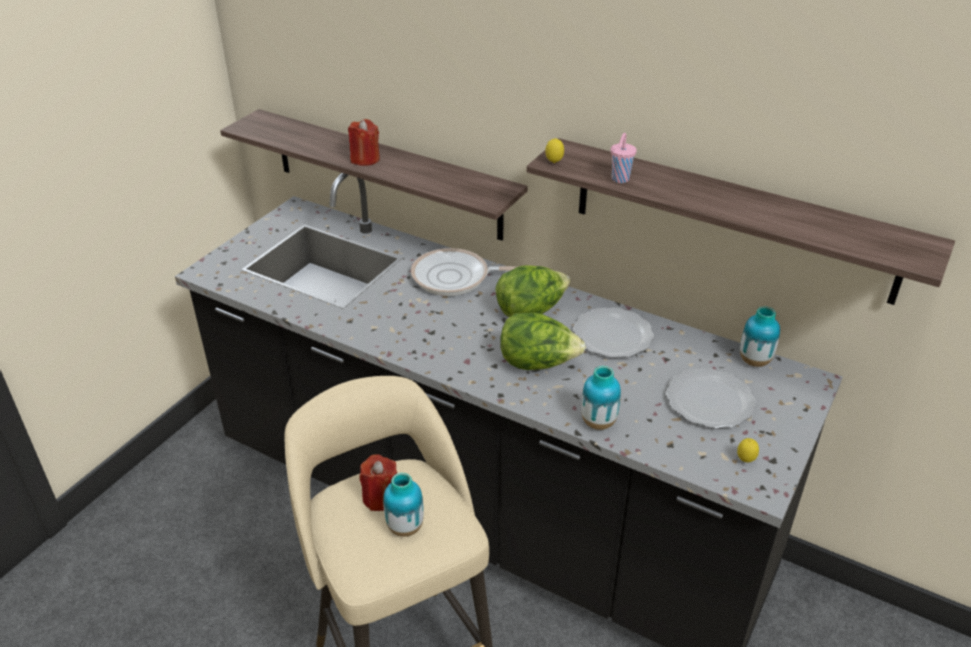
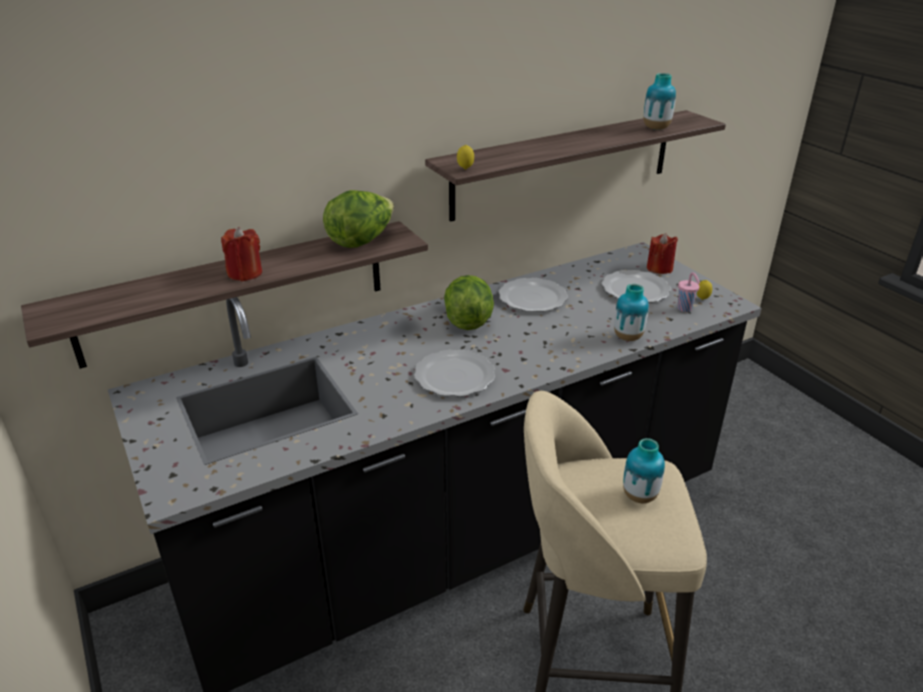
camera: 60 degrees left, 5 degrees down
(380, 497) = (594, 499): red candle -> red candle (659, 268)
(432, 337) = (455, 377): none -> plate
(455, 278) = (381, 339): frying pan -> none
(538, 363) = (538, 339): lettuce -> lettuce (361, 240)
(620, 179) = (519, 158): pink cup -> pink cup (685, 309)
(754, 361) = (606, 260): vase -> vase (656, 128)

